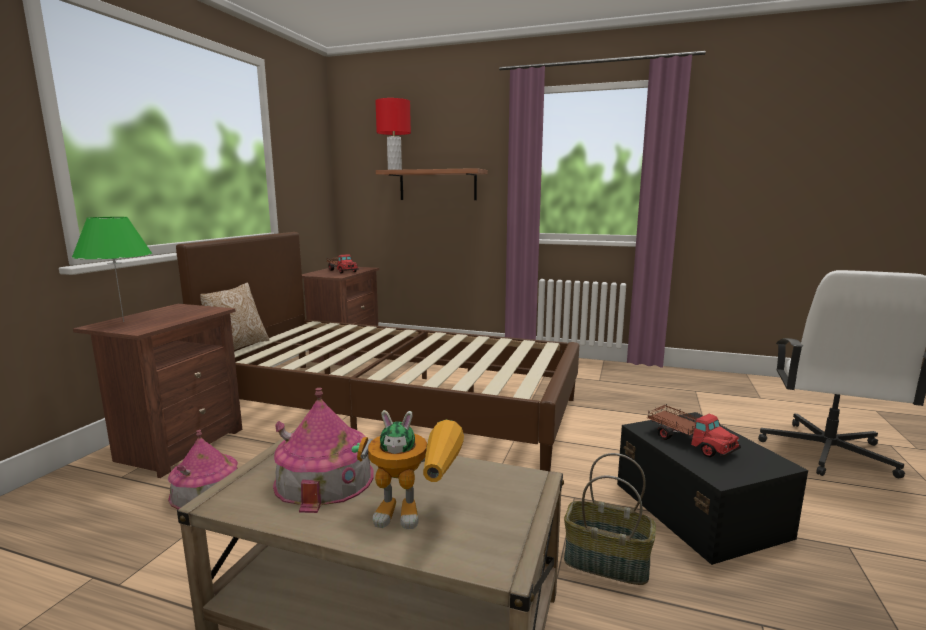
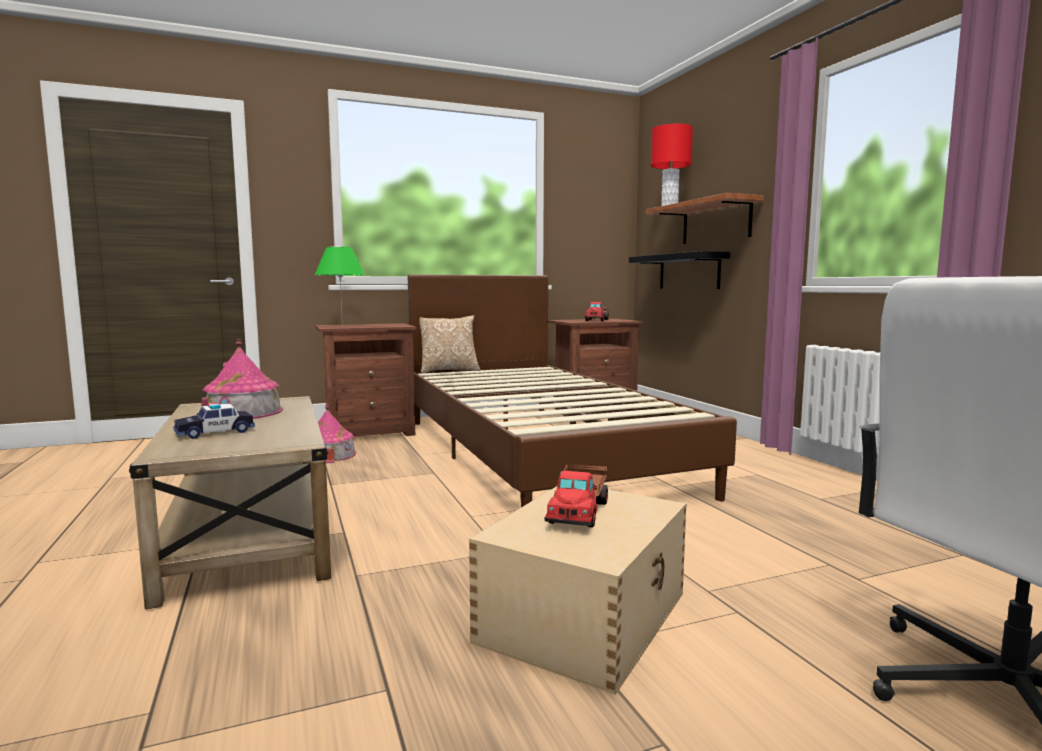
camera: 50 degrees right, 5 degrees down
(409, 223) = (689, 271): none -> black shelf
(417, 514) = (215, 432): toy robot -> toy car
(605, 563) = (402, 589): basket -> none
(698, 508) = (586, 616): black storage box -> beige storage box

